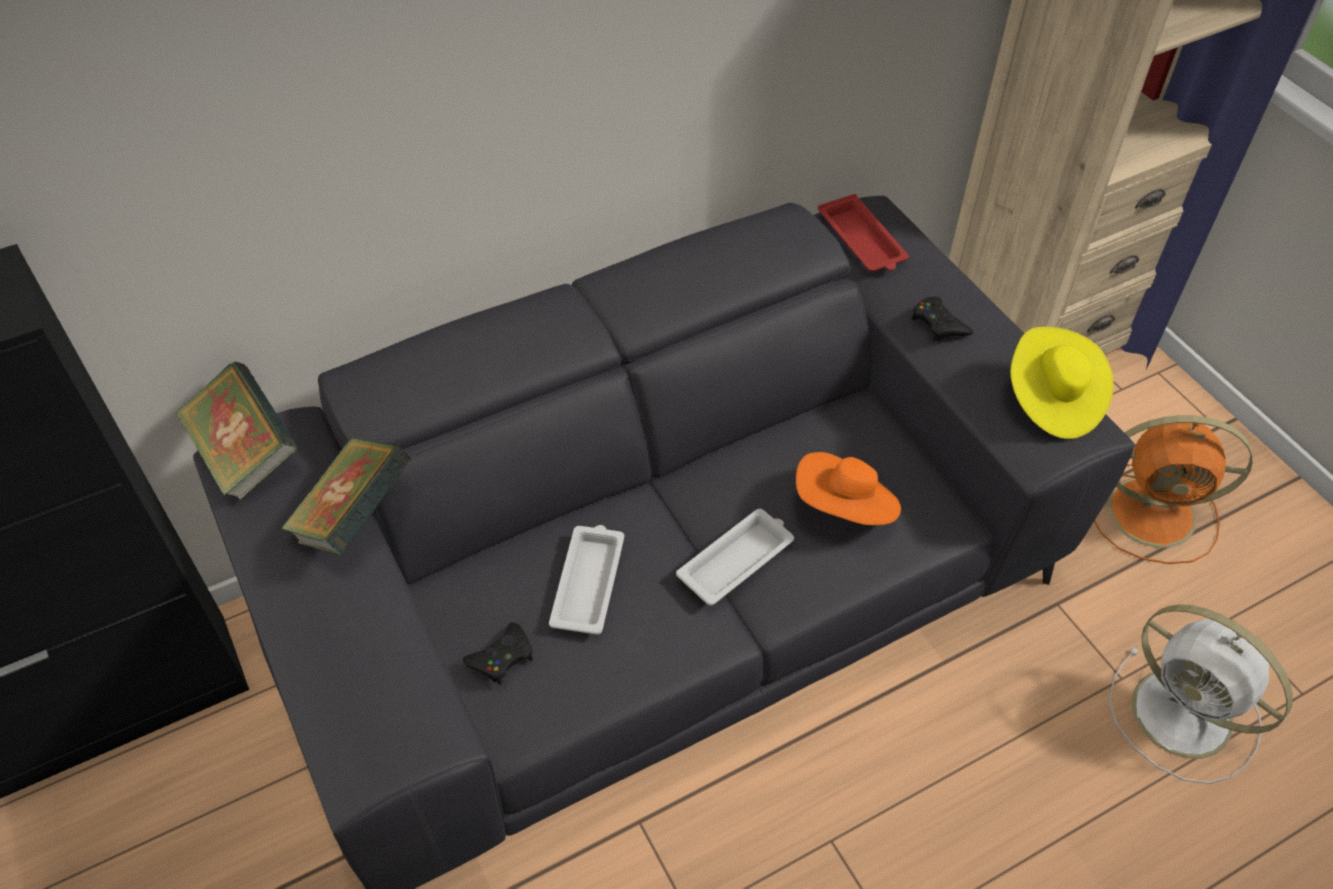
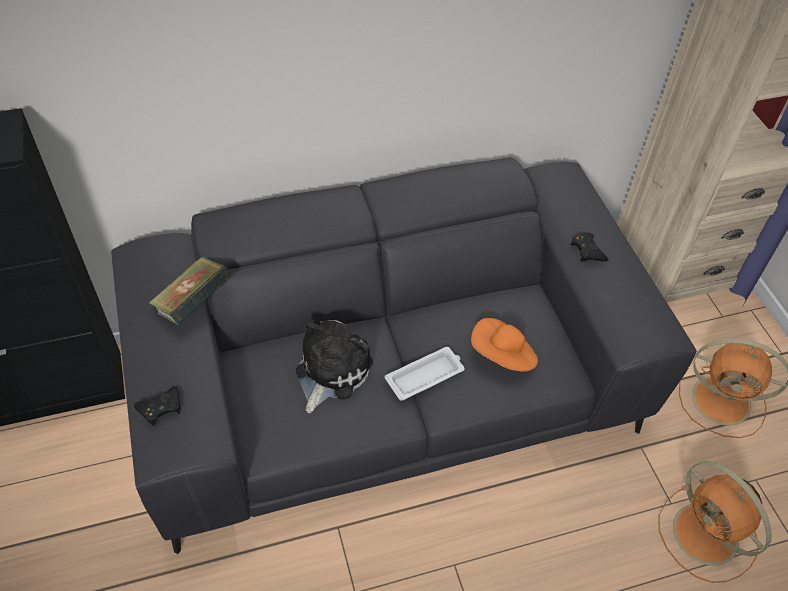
camera: 10 degrees right, 0 degrees up
(246, 454) = (141, 255): book -> none
(502, 657) = (266, 406): black game controller -> black game controller (161, 408)
(588, 582) = (330, 371): white tray -> plush toy
(862, 241) = (553, 189): red tray -> none
(1052, 400) = (648, 312): yellow hat -> none
(1185, 716) = (707, 536): white fan -> orange fan

